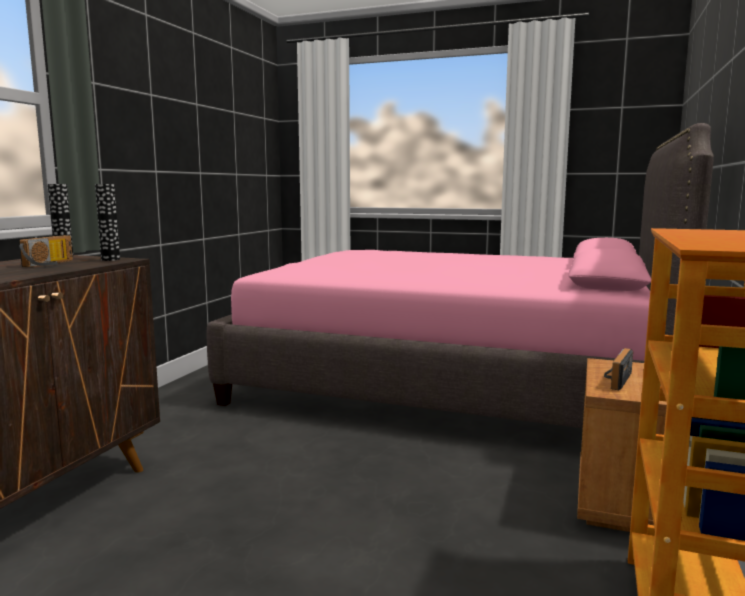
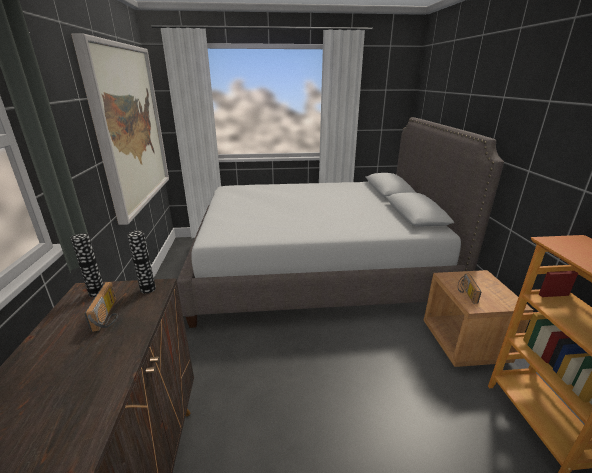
camera: 25 degrees left, 15 degrees up
(226, 150) = (129, 127): none -> picture
(454, 383) = (316, 269): pink bed -> grey bed

